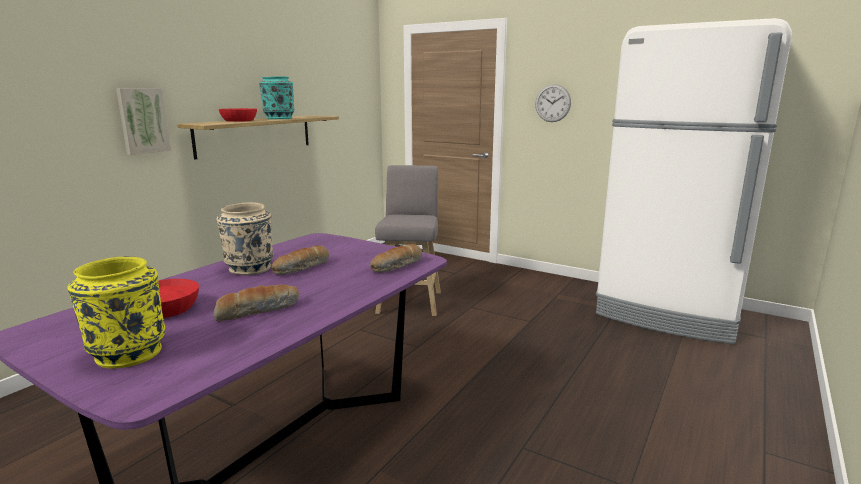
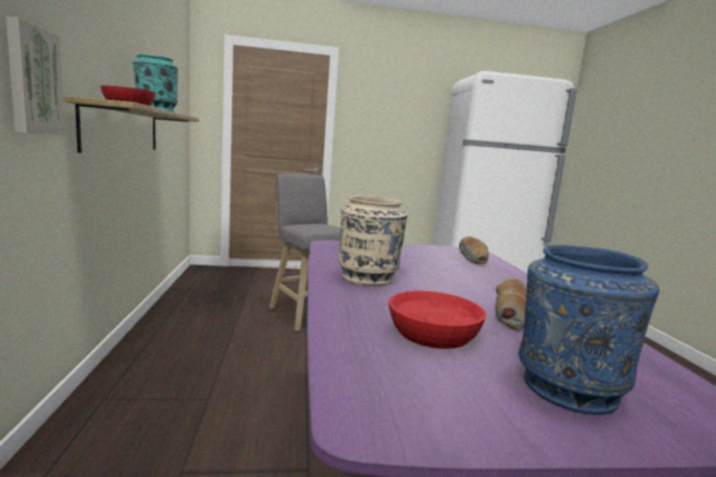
camera: 40 degrees left, 5 degrees down
(127, 353) = (568, 390): yellow vase -> blue vase
(302, 268) = (412, 270): bread -> none
(552, 103) = (379, 126): wall clock -> none

